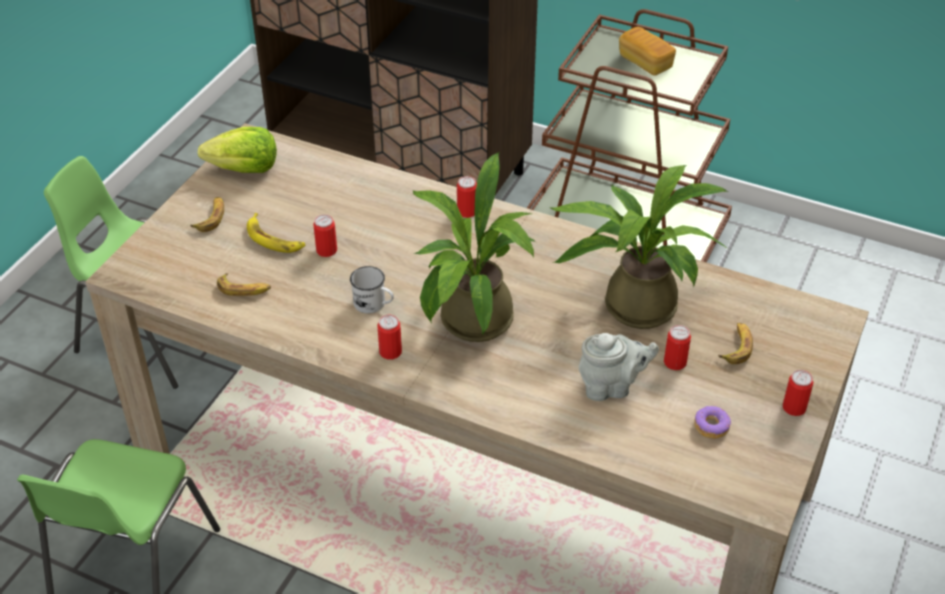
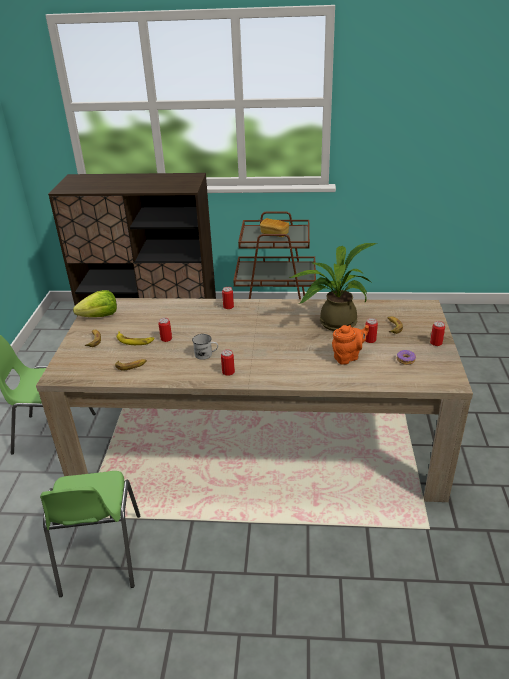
camera: 20 degrees left, 10 degrees down
(471, 325) = (262, 350): potted plant -> none
(611, 387) = (348, 357): grey teapot -> orange teapot

